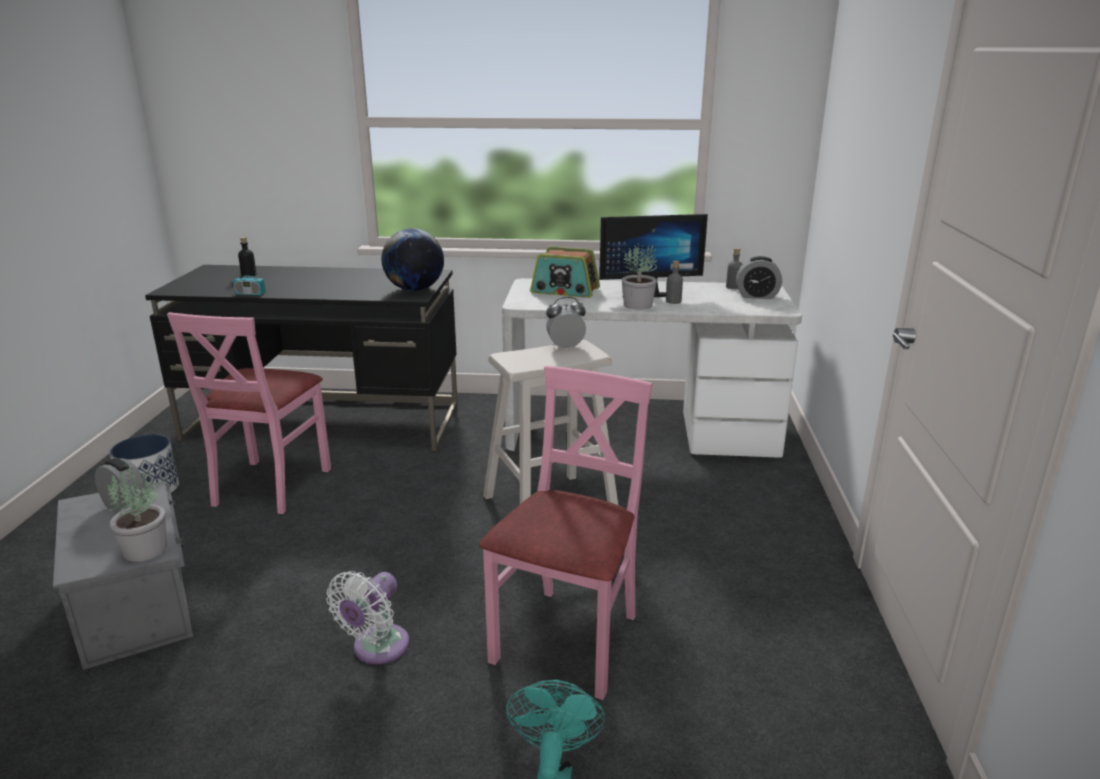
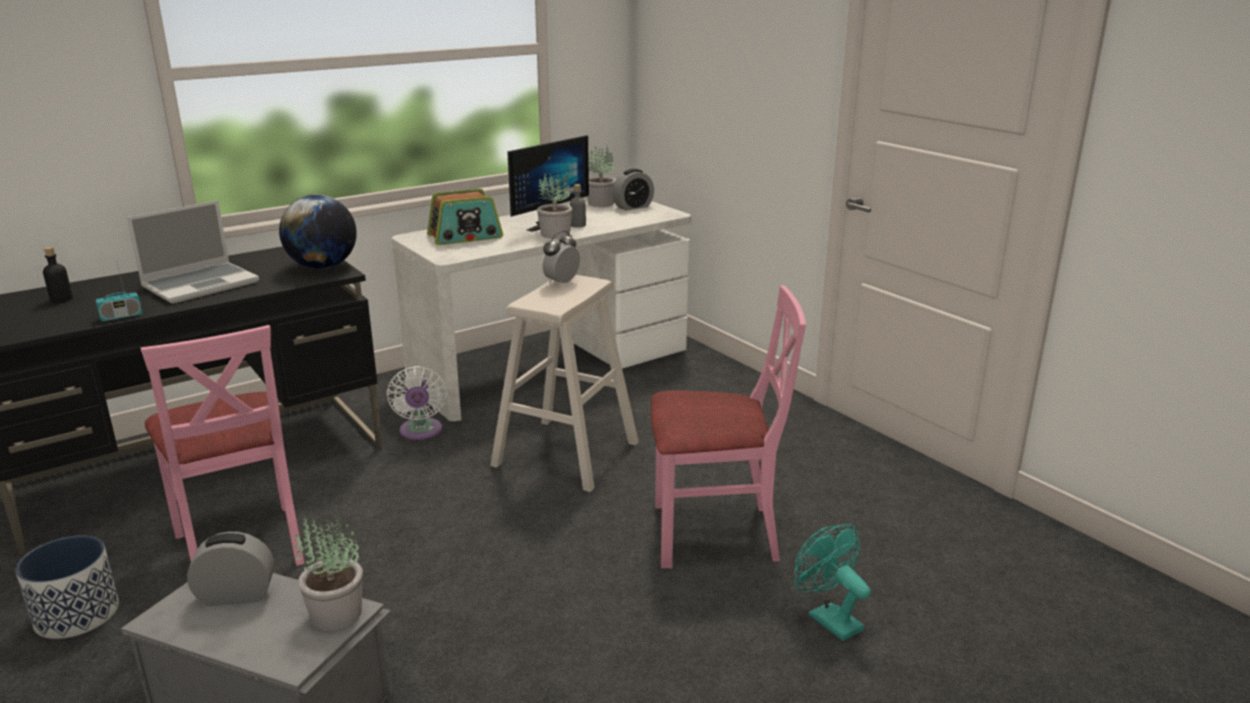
camera: 40 degrees left, 0 degrees up
(328, 284) = (201, 284): none -> laptop
(377, 649) = (581, 614): white fan -> white fan (421, 432)
(568, 640) = (714, 534): pink chair -> pink chair turned 105 degrees clockwise
(733, 287) = (601, 203): grey bottle -> potted plant

